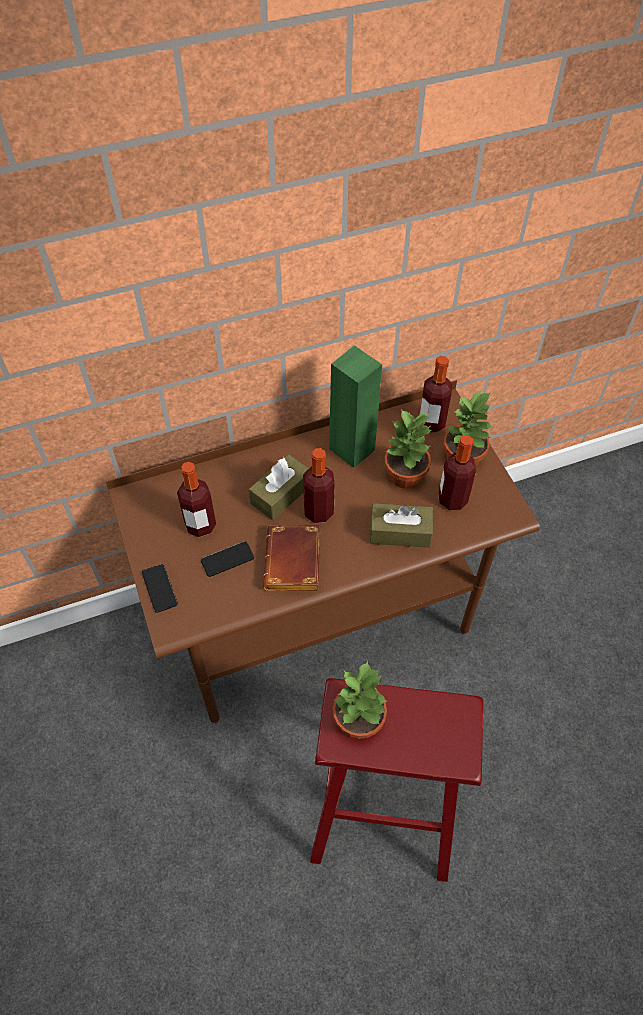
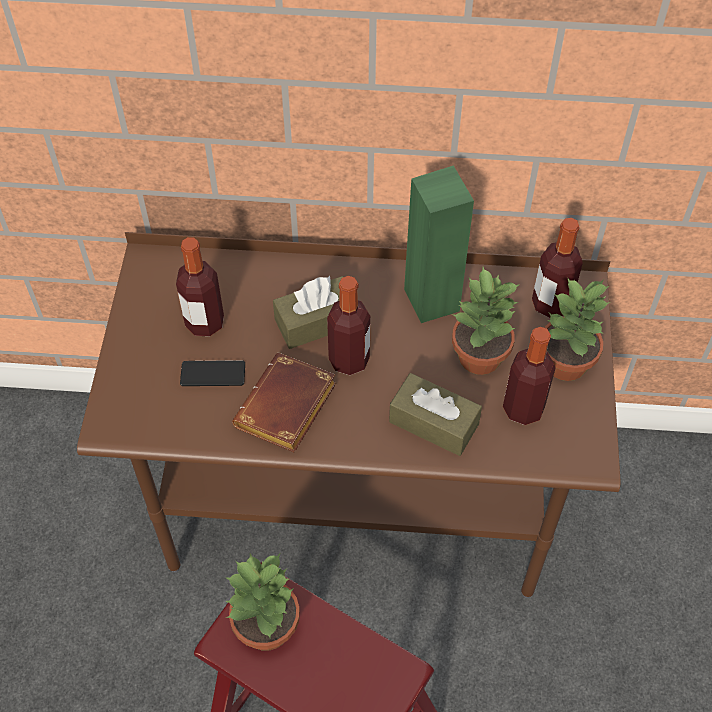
camera: 25 degrees right, 0 degrees up
(159, 588) = (120, 377): phone -> none

